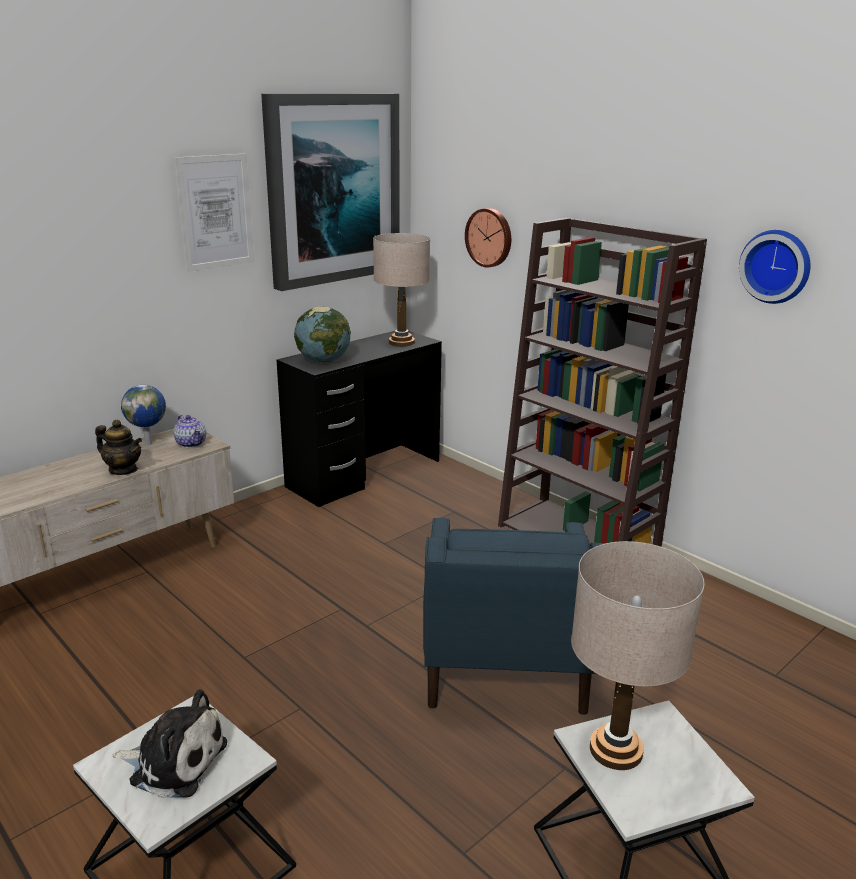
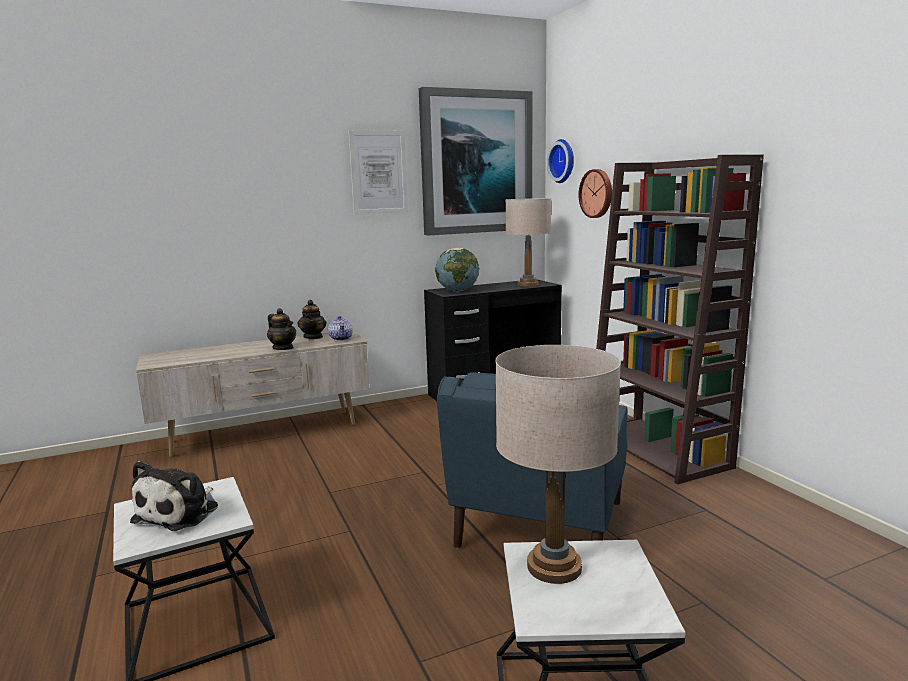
camera: 20 degrees right, 10 degrees down
(149, 443) = (313, 337): globe -> teapot
(174, 761) = (180, 512): plush toy -> plush toy turned 75 degrees clockwise
(776, 266) = (828, 166): wall clock -> wall clock (563, 161)

